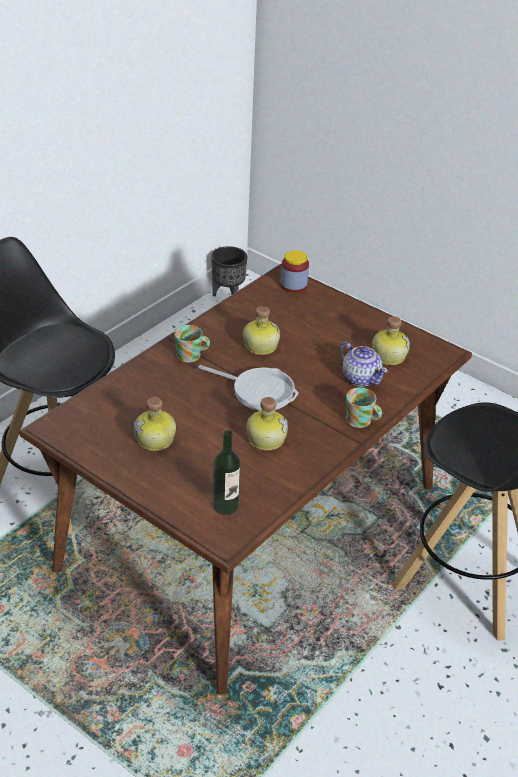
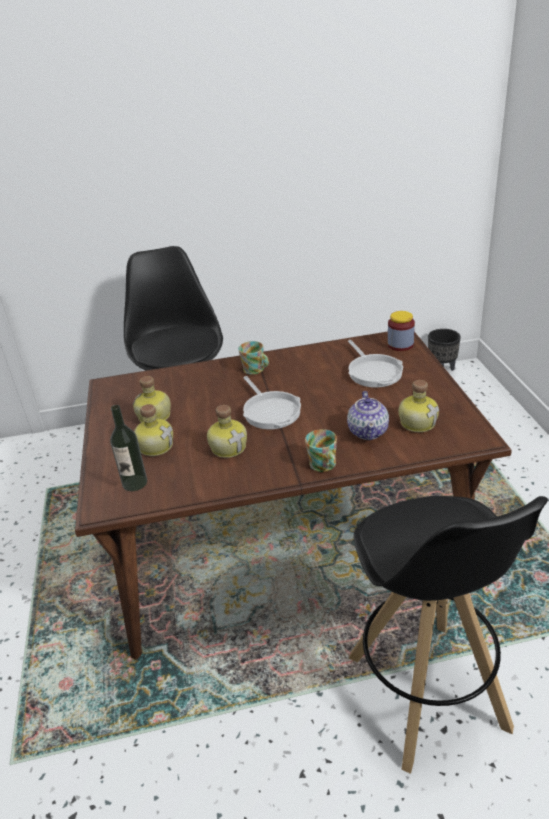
camera: 45 degrees right, 5 degrees down
(259, 345) = (315, 379): bottle -> bottle (155, 446)
(302, 320) = (373, 372): none -> frying pan

